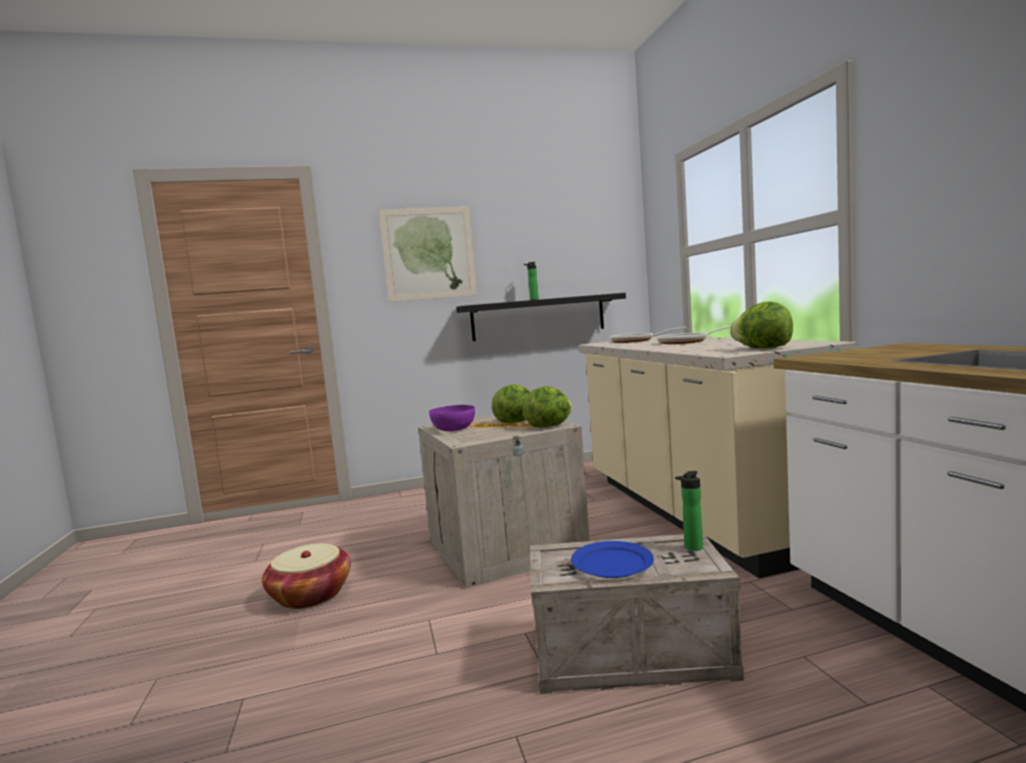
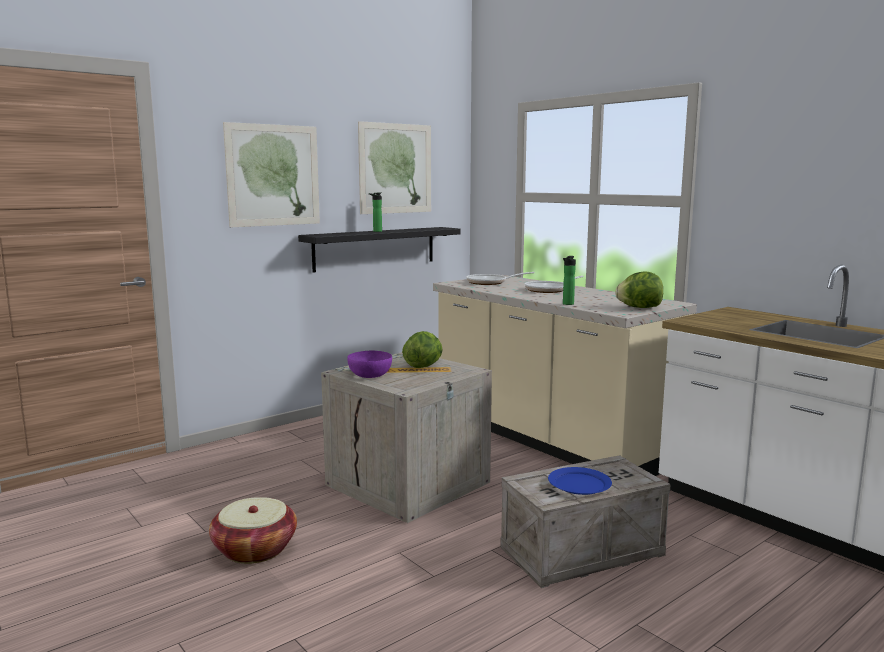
camera: 25 degrees left, 5 degrees up
(549, 426) = (463, 371): lettuce -> none
(556, 239) = (395, 168): none -> picture
(691, 548) = (622, 467): bottle -> bottle (567, 304)

